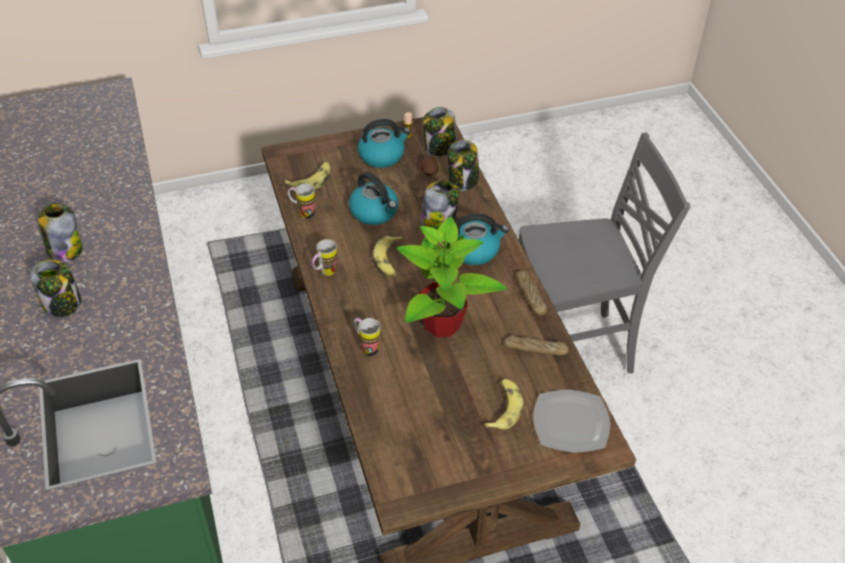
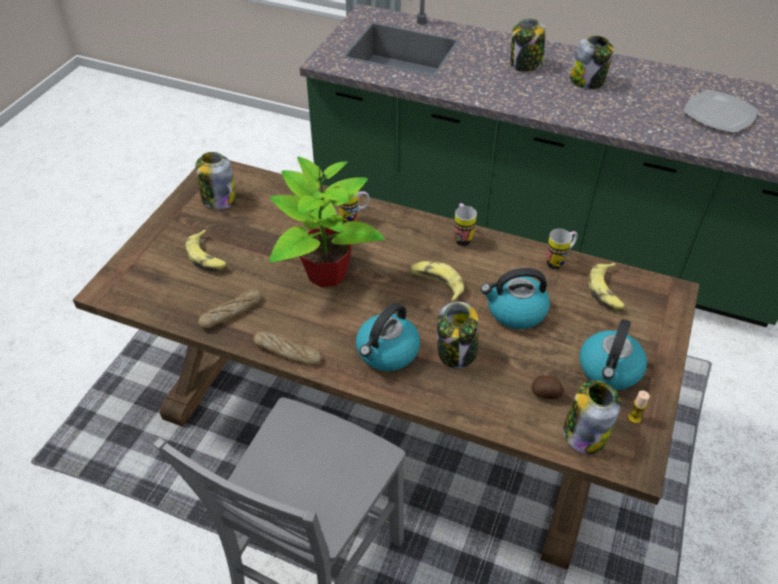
camera: 130 degrees right, 0 degrees up
(463, 180) = (504, 415): jar -> jar (218, 199)
(571, 423) = (145, 285): plate -> plate (718, 114)

